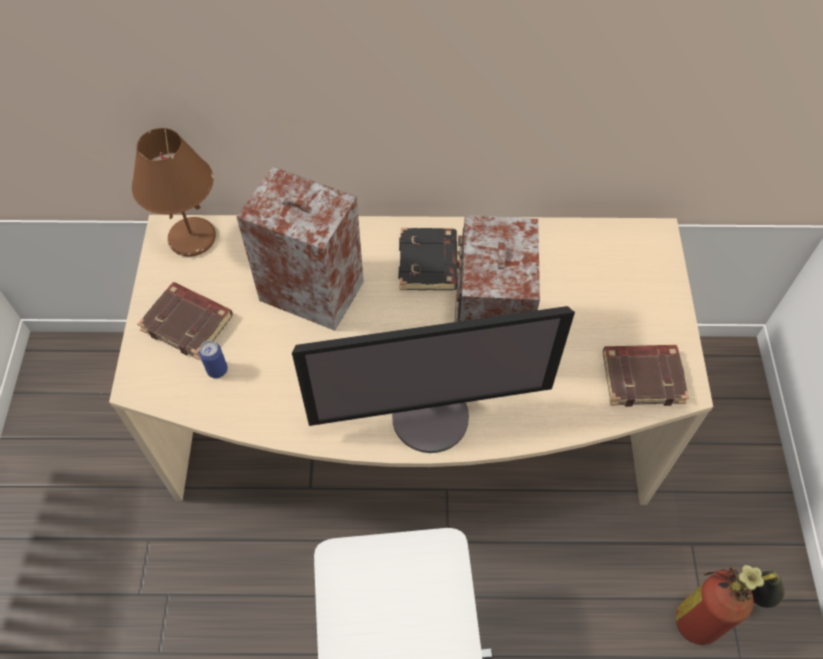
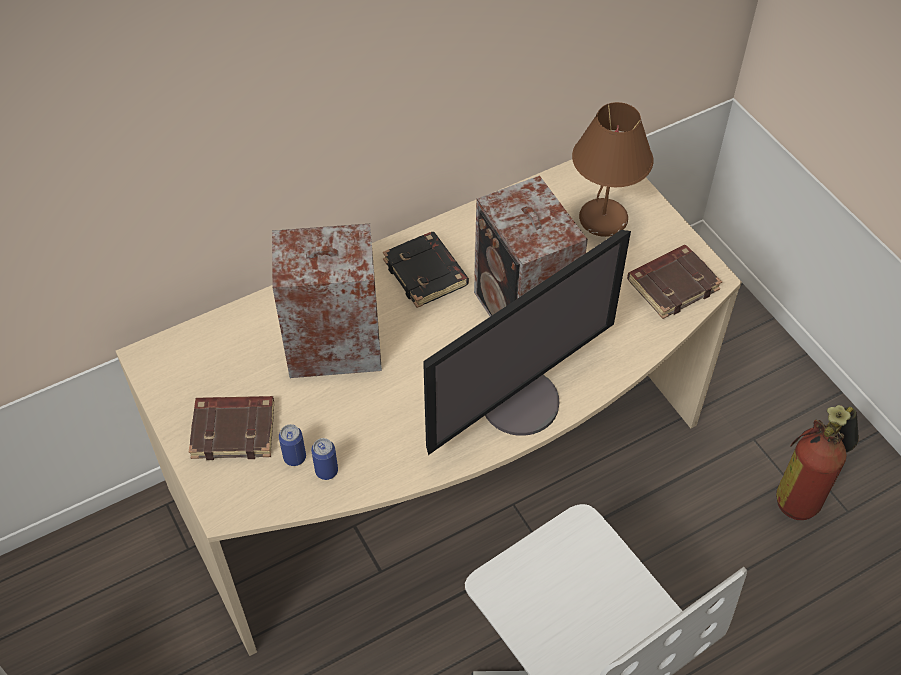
camera: 30 degrees left, 5 degrees down
(192, 239) = (179, 354): brown table lamp -> brown table lamp (603, 220)
(233, 395) = (326, 471): none -> can

